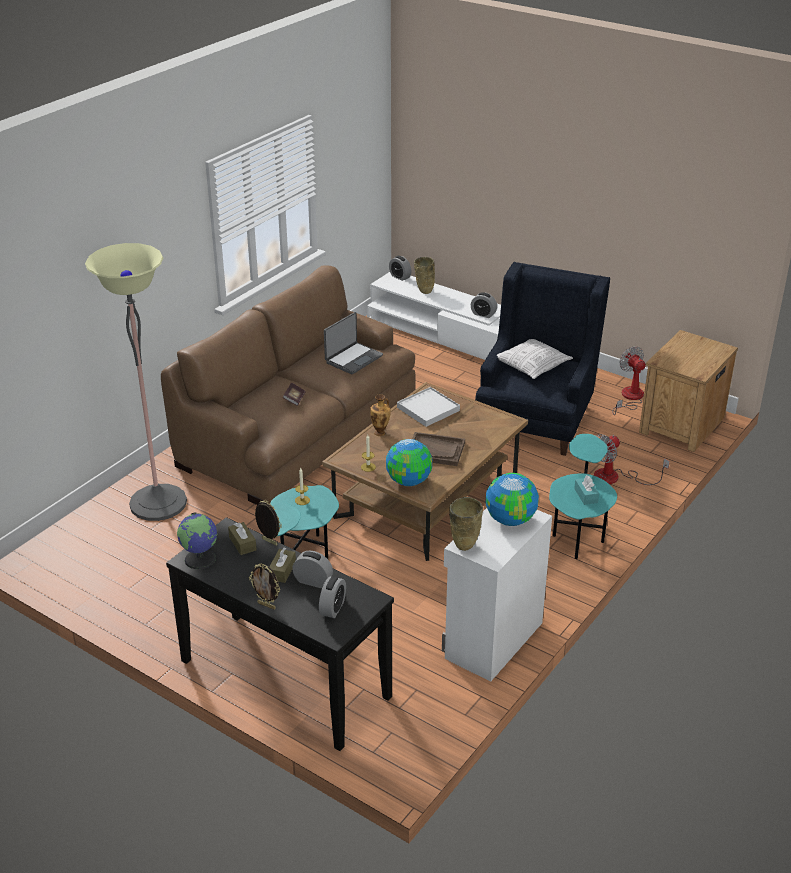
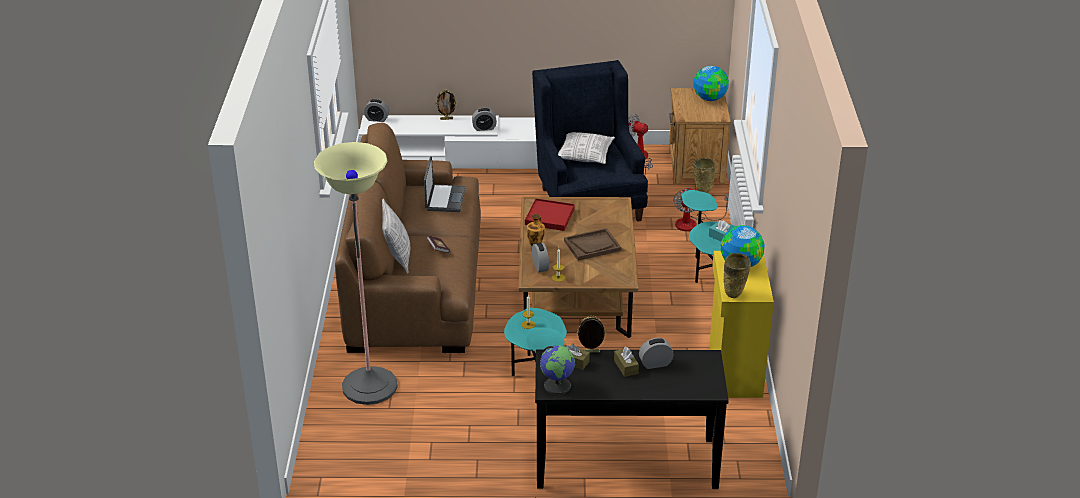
camera: 35 degrees left, 0 degrees up
(252, 393) = (397, 257): none -> pillow
(267, 605) = (645, 393): picture frame -> picture frame (446, 119)
(333, 608) = (691, 375): alarm clock -> alarm clock (540, 266)
(409, 481) = (600, 275): globe -> globe (710, 98)
(424, 291) = (413, 125): beige vase -> beige vase (702, 191)
(428, 409) = (549, 217): white tray -> red tray
(492, 640) = (734, 370): white cabinet -> yellow cabinet

